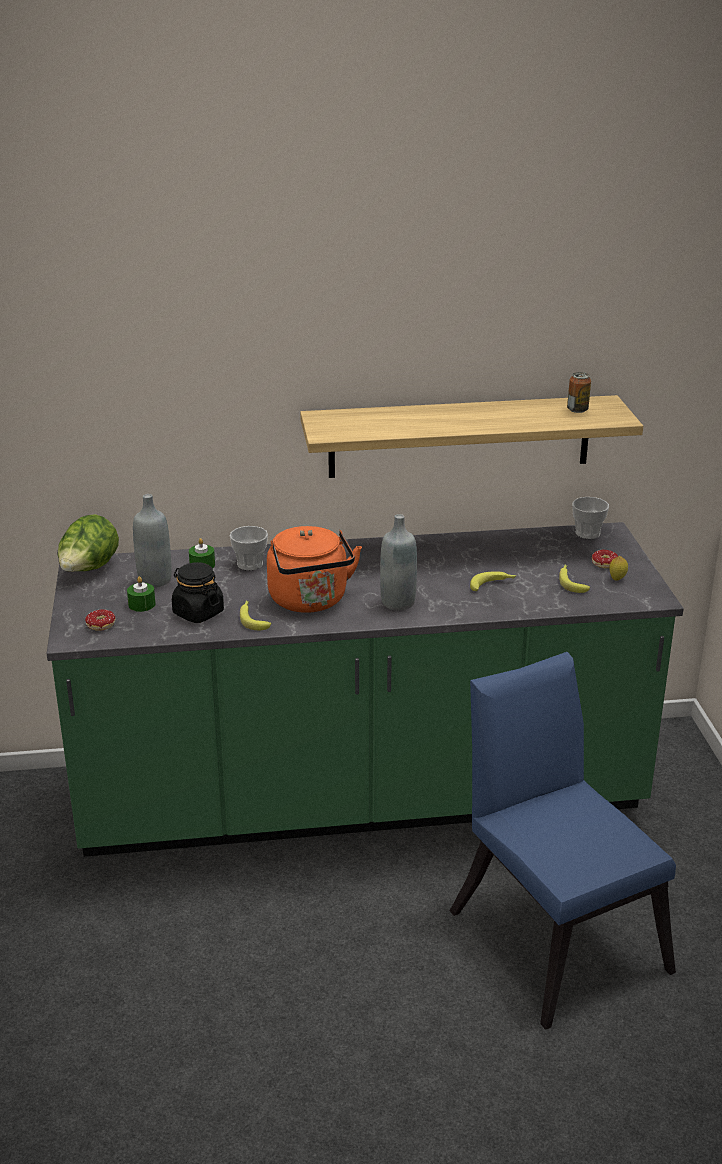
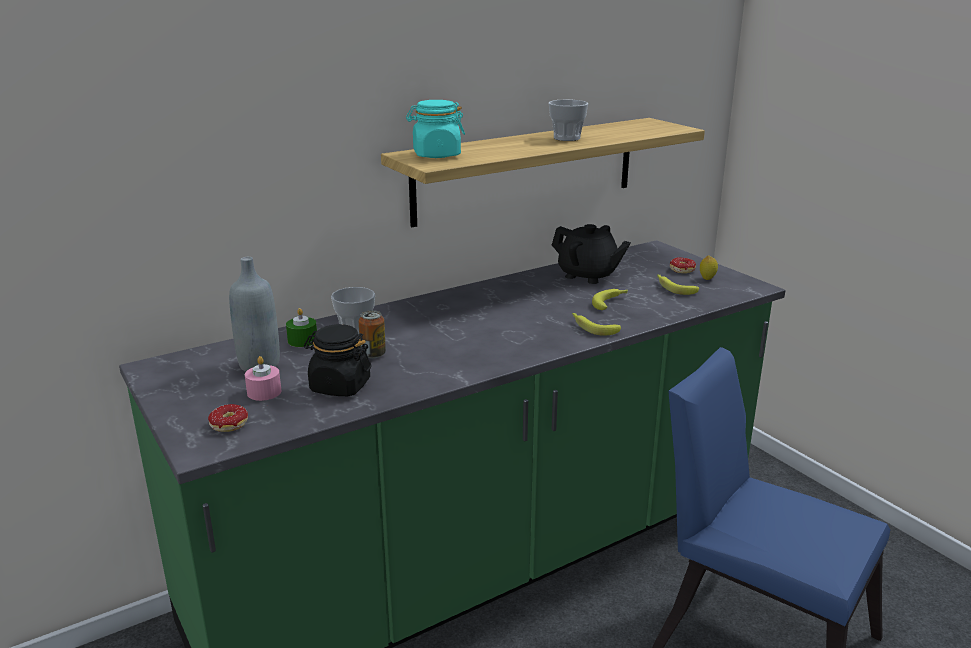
camera: 25 degrees left, 5 degrees down
(89, 570) = (168, 371): lettuce -> none
(142, 604) = (264, 392): green candle -> pink candle
(253, 619) = (409, 379): banana -> banana (592, 327)
(310, 601) = (454, 350): orange kettle -> none
(342, 421) = (436, 155): none -> turquoise jar
(398, 603) = (542, 334): grey bottle -> none
(504, 550) = (588, 275): none -> black teapot
(577, 410) = (635, 127): can -> can (373, 354)
(587, 533) = (640, 252): cup -> cup (566, 138)

